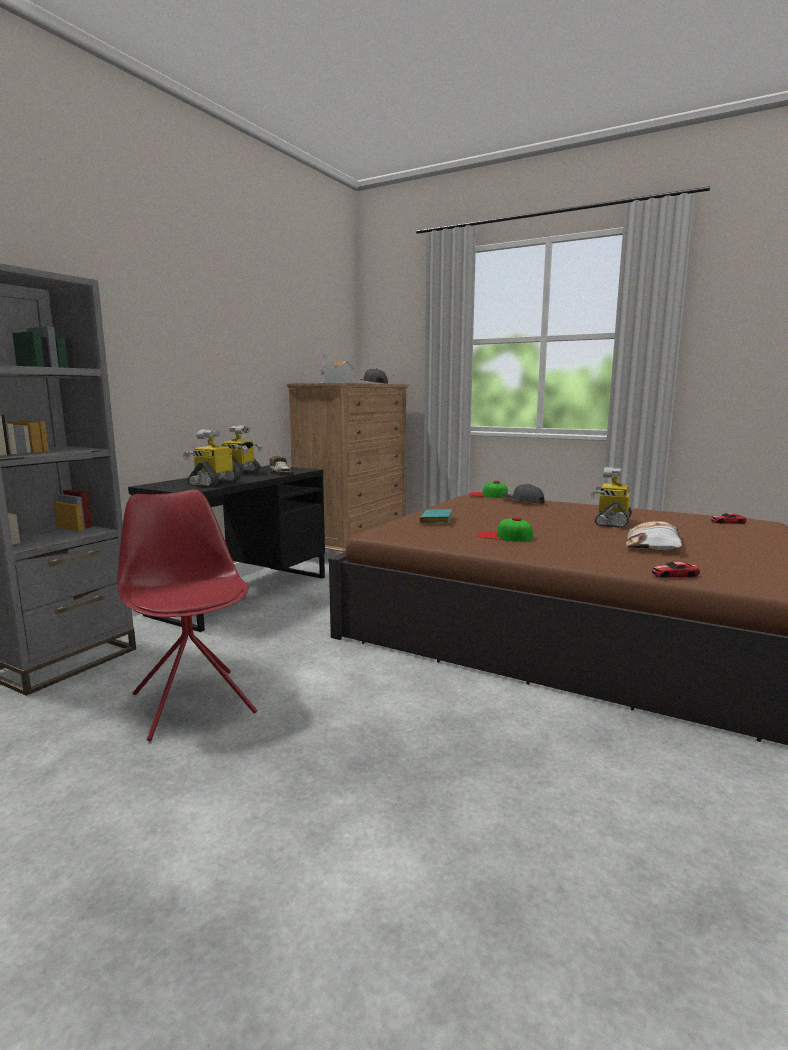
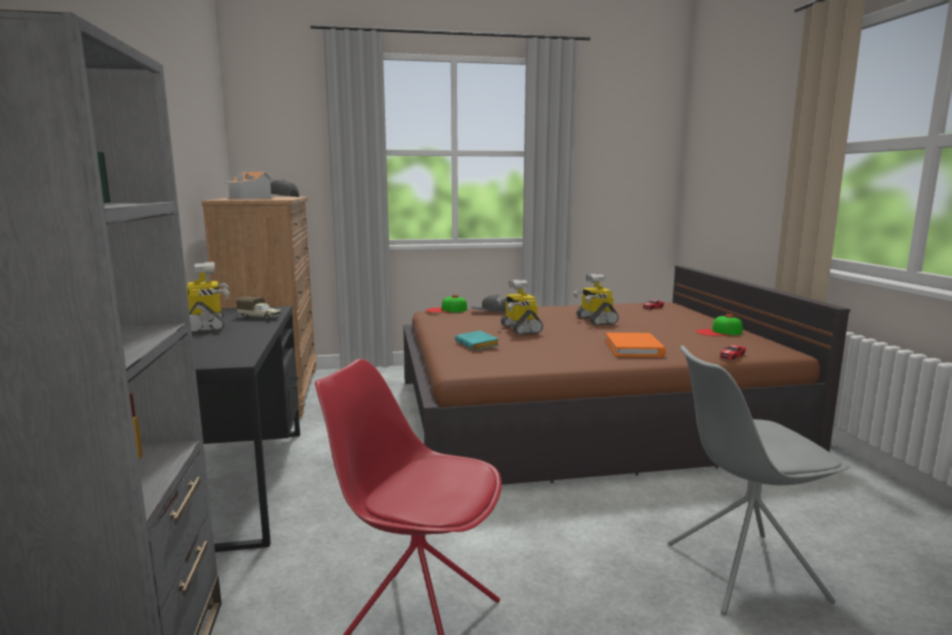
camera: 40 degrees left, 0 degrees up
(214, 483) = (229, 345): toy robot -> toy robot (520, 329)
(469, 788) = (741, 572): none -> grey chair
(504, 536) = (564, 349): cap -> cap (719, 332)
(575, 548) = (634, 348): none -> orange book
(653, 544) = (662, 334): pillow -> none

